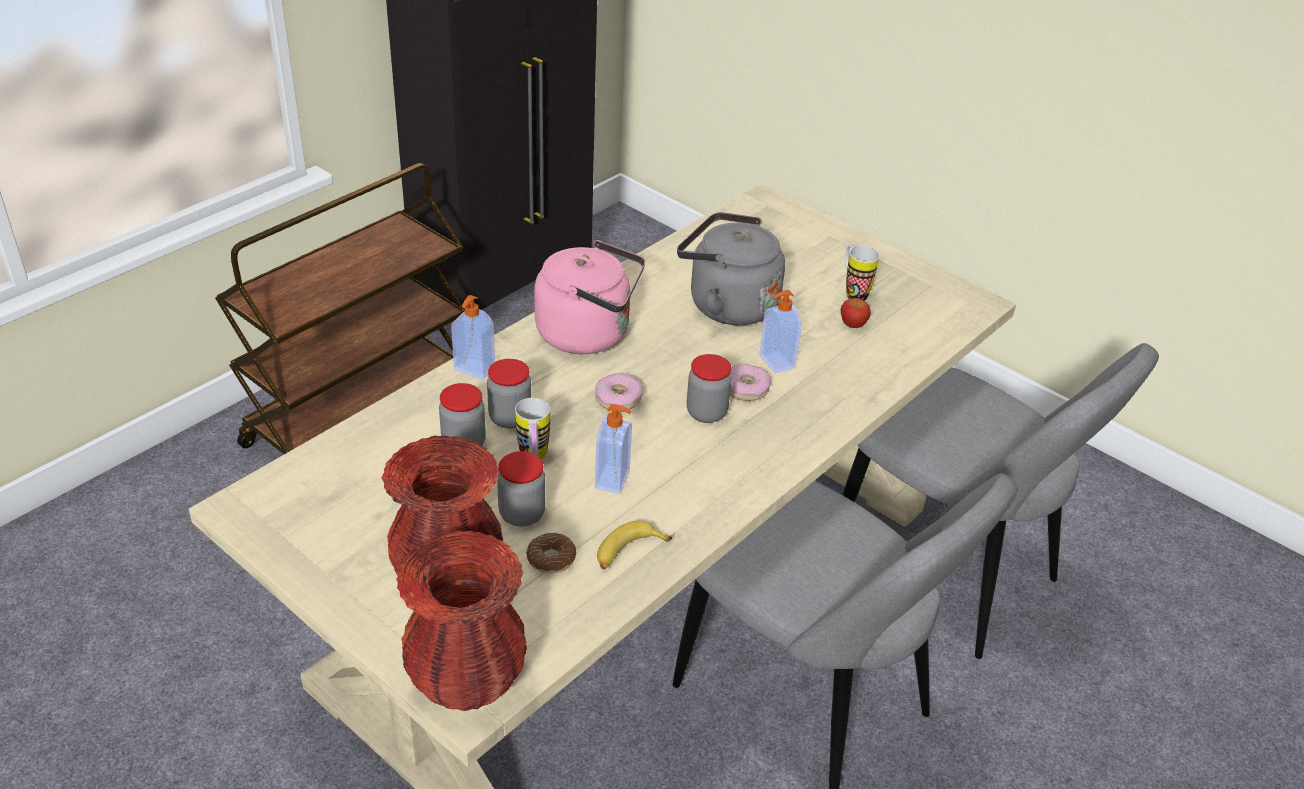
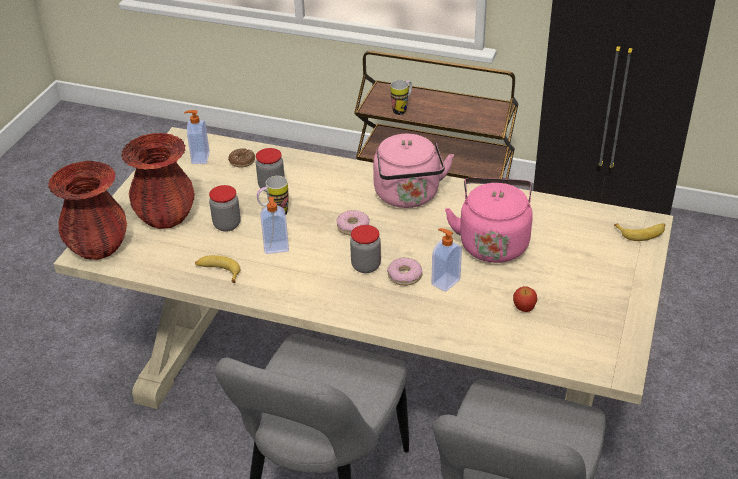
camera: 70 degrees right, 0 degrees up
(473, 369) = (339, 167): soap dispenser -> soap dispenser (199, 158)
(510, 418) = (305, 194): jar -> none
(551, 559) = (198, 246): donut -> donut (242, 161)
(727, 305) = (493, 242): grey kettle -> pink kettle
(777, 210) = (641, 233): none -> banana
(852, 292) = (567, 298): mug -> mug (402, 109)

